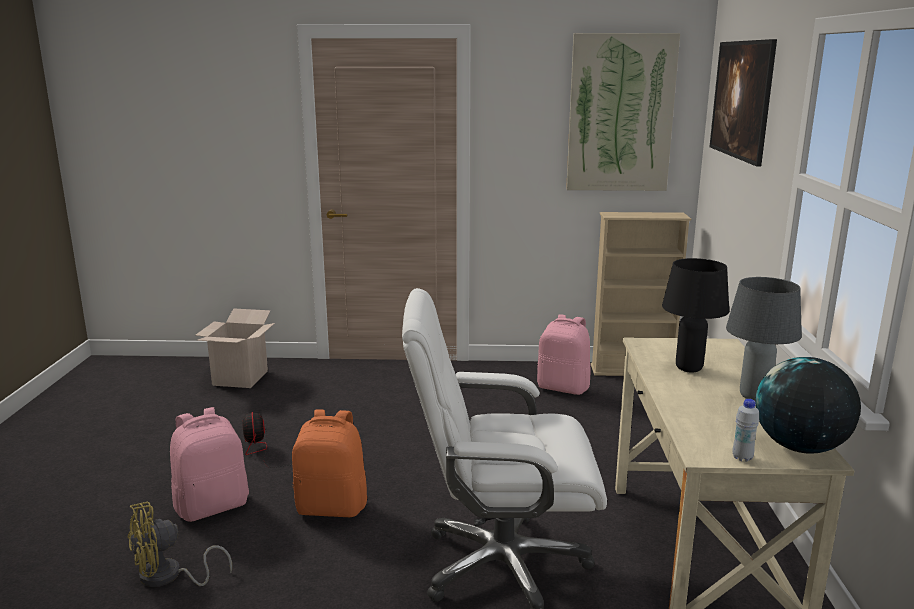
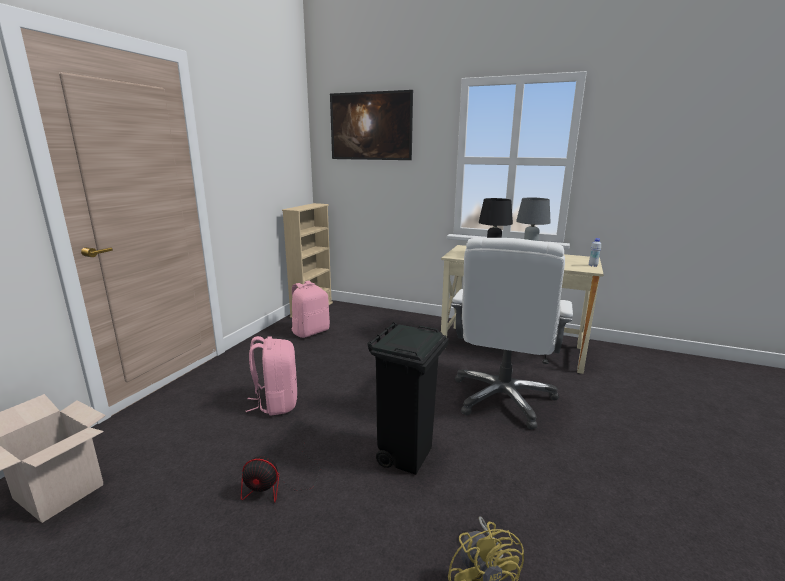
camera: 70 degrees left, 0 degrees up
(212, 506) = (363, 539): pink backpack -> pink backpack (276, 403)
(332, 507) = (406, 455): orange backpack -> black trash can
(620, 113) = (278, 139): picture -> none
(800, 447) = (581, 258): globe -> none

